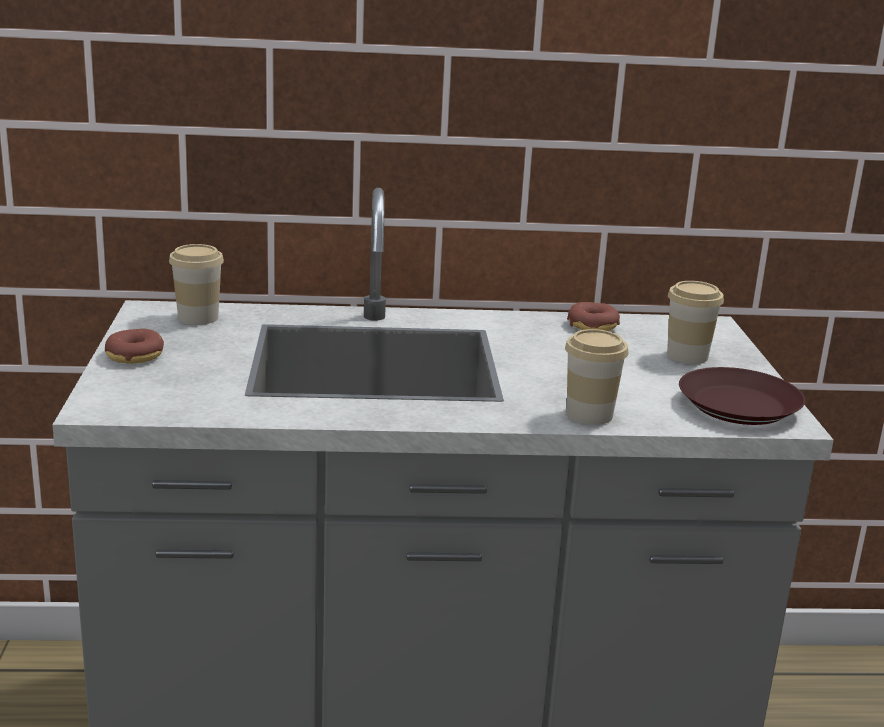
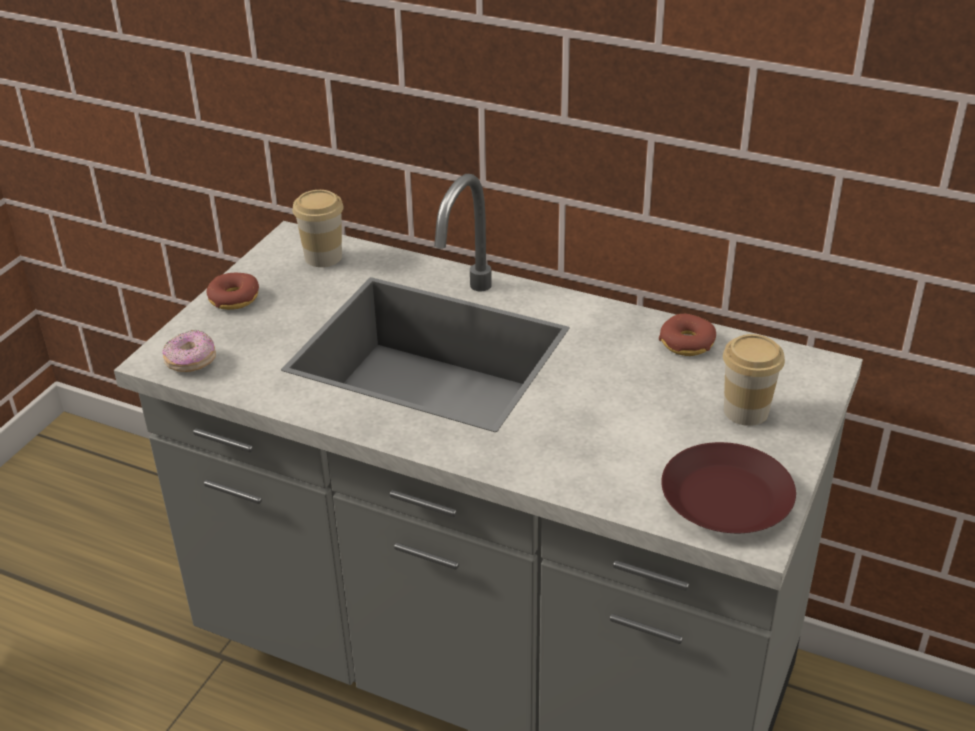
camera: 30 degrees right, 15 degrees up
(139, 404) = (191, 362): none -> donut
(589, 414) = (560, 471): cup -> none

